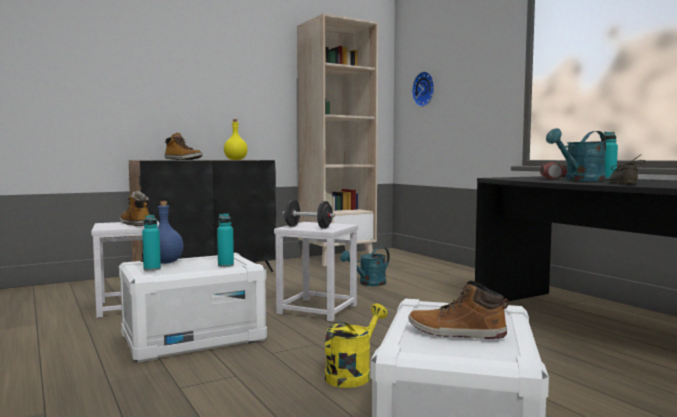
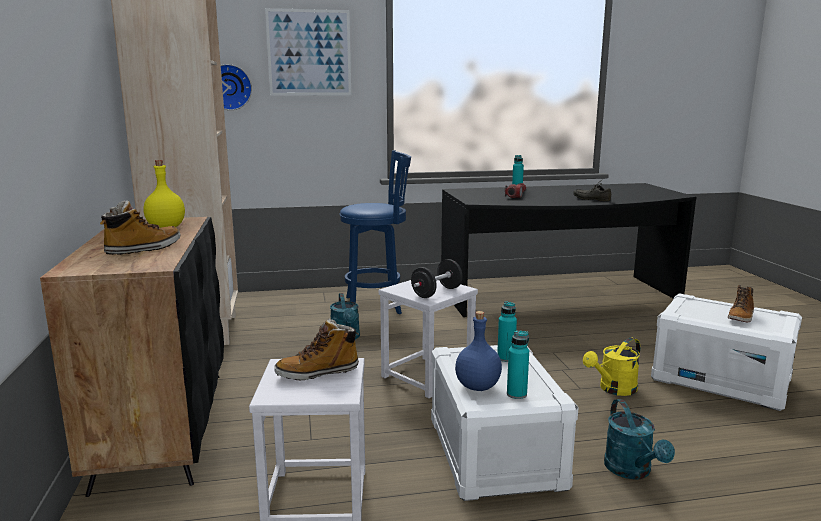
camera: 70 degrees left, 10 degrees up
(352, 374) = (613, 389): yellow watering can -> yellow watering can turned 90 degrees counterclockwise
(454, 282) = (377, 305): none -> blue stool
(471, 52) = (309, 53): none -> picture
(580, 180) = (544, 198): turquoise watering can -> turquoise watering can (632, 471)

